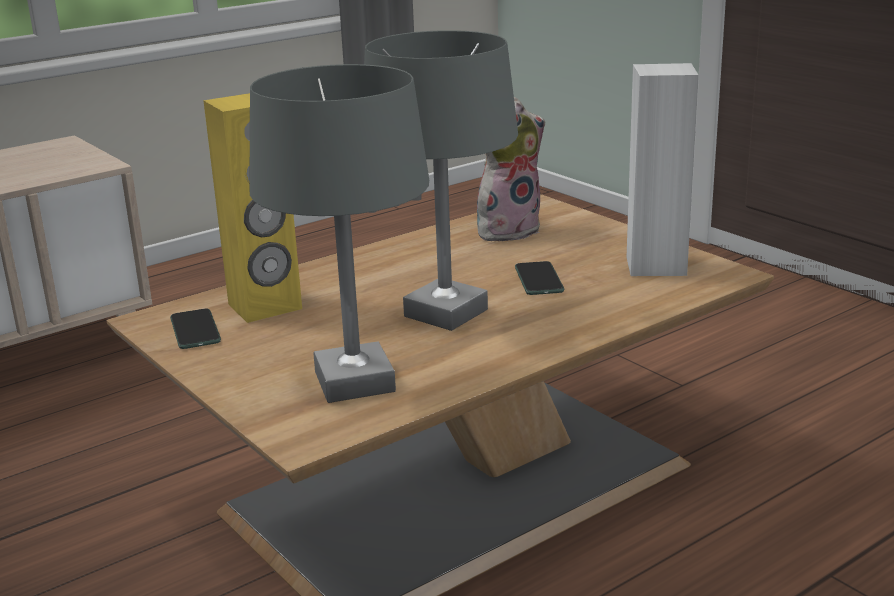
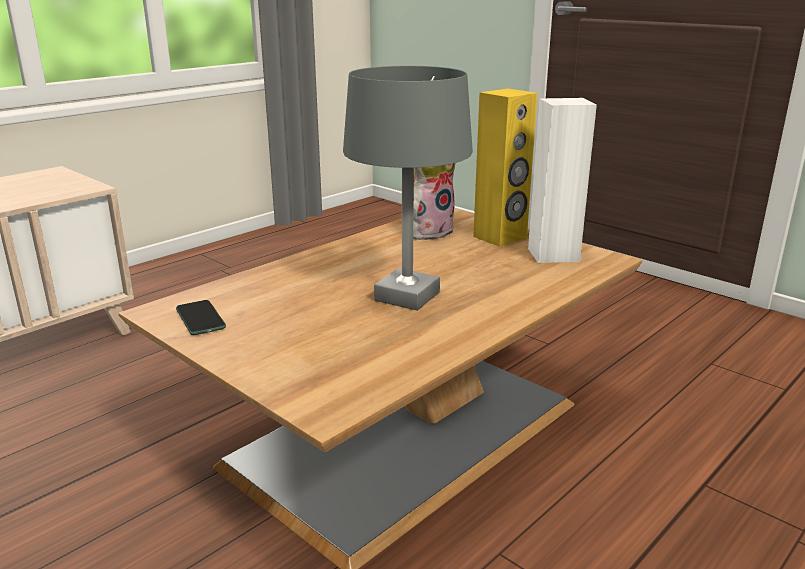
camera: 10 degrees left, 0 degrees up
(265, 307) = (255, 297): yellow speaker -> yellow speaker (500, 237)
(353, 382) = (352, 357): grey table lamp -> none
(539, 280) = (469, 268): phone -> none

